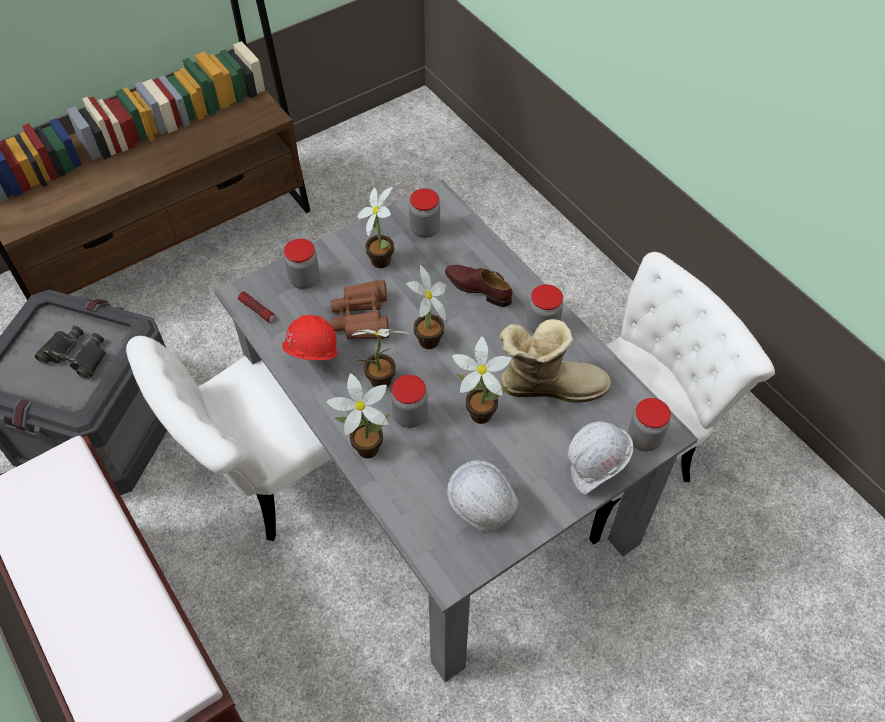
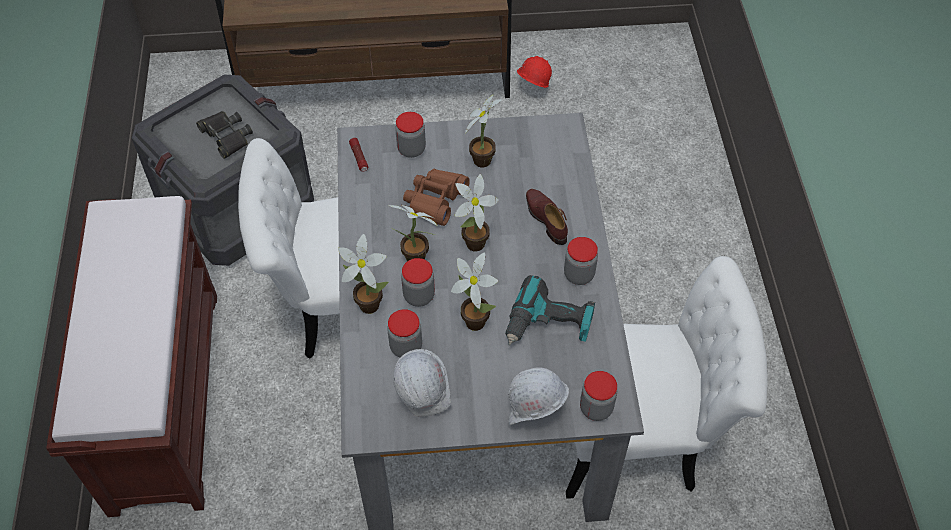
camera: 30 degrees right, 0 degrees up
(311, 362) = (372, 218): red hard hat -> red hard hat (532, 89)
(425, 229) = (537, 150): jar -> jar (406, 347)
(549, 384) = (549, 325): boot -> power drill

